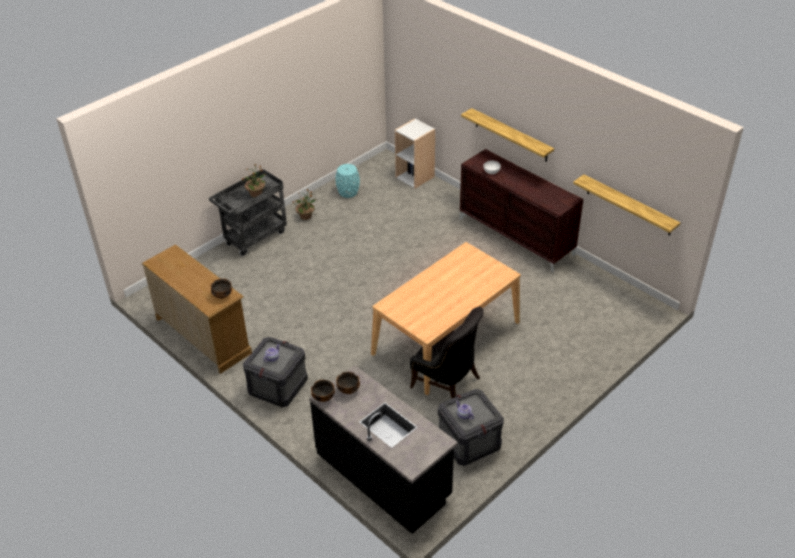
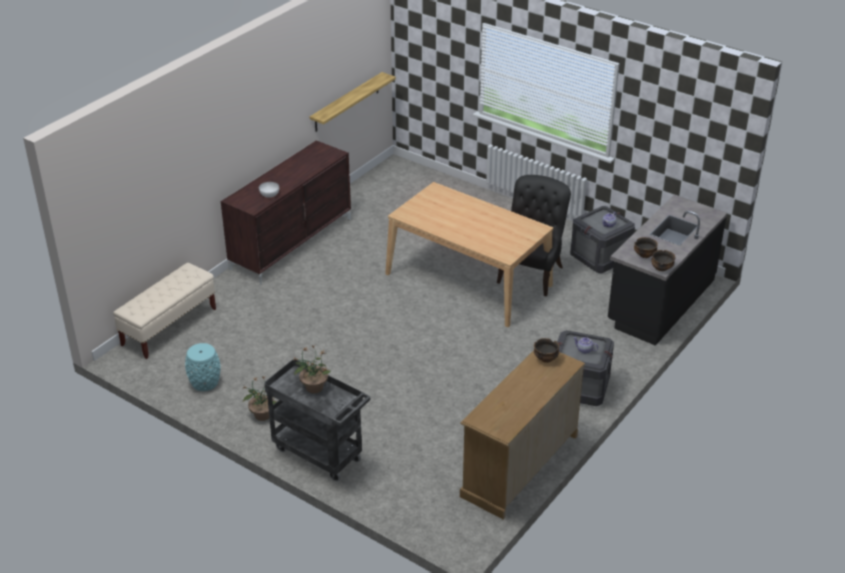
camera: 100 degrees left, 5 degrees down
(415, 177) = (169, 327): bookcase -> beige bench
(511, 135) = (240, 155): shelf -> none

